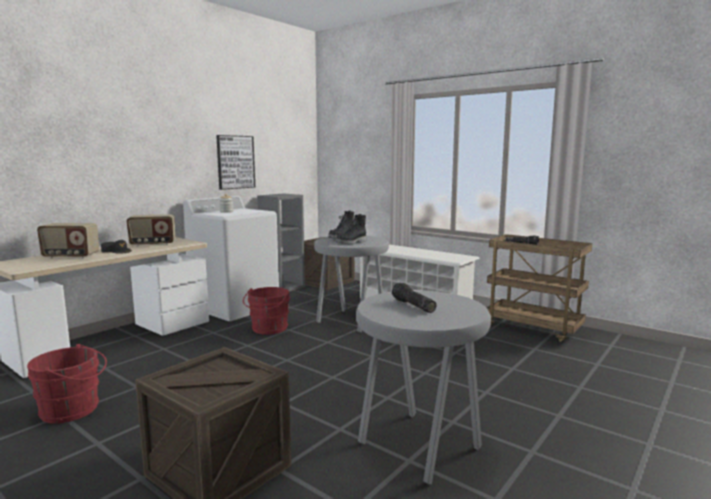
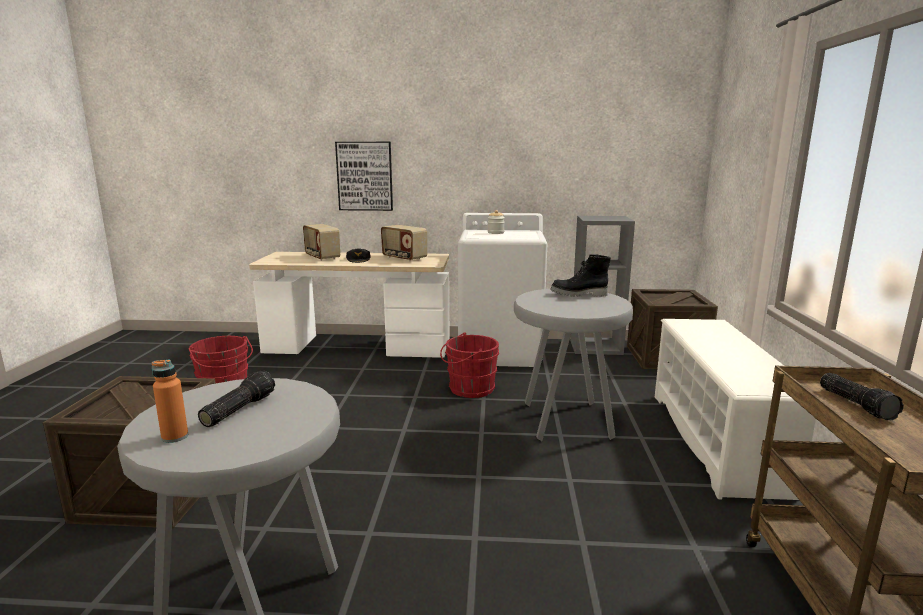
camera: 55 degrees right, 5 degrees up
(235, 162) = (547, 169): picture -> picture (365, 176)
(351, 243) = (558, 305): black boot -> none
(435, 319) = (175, 437): none -> orange bottle

